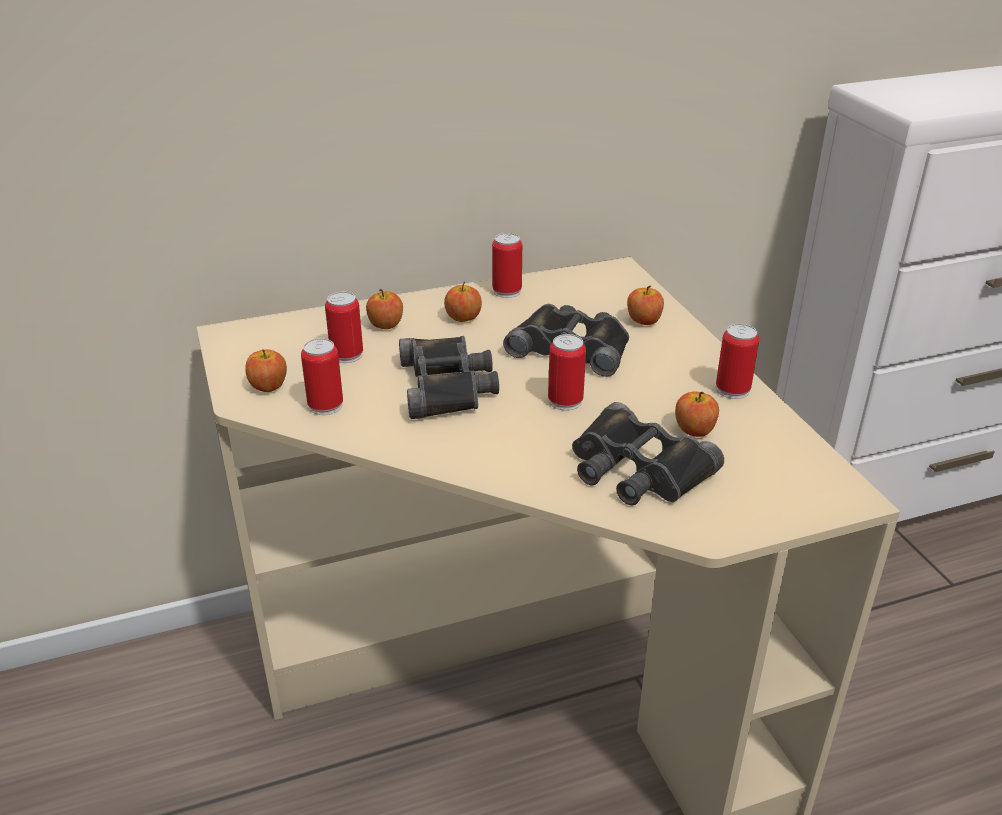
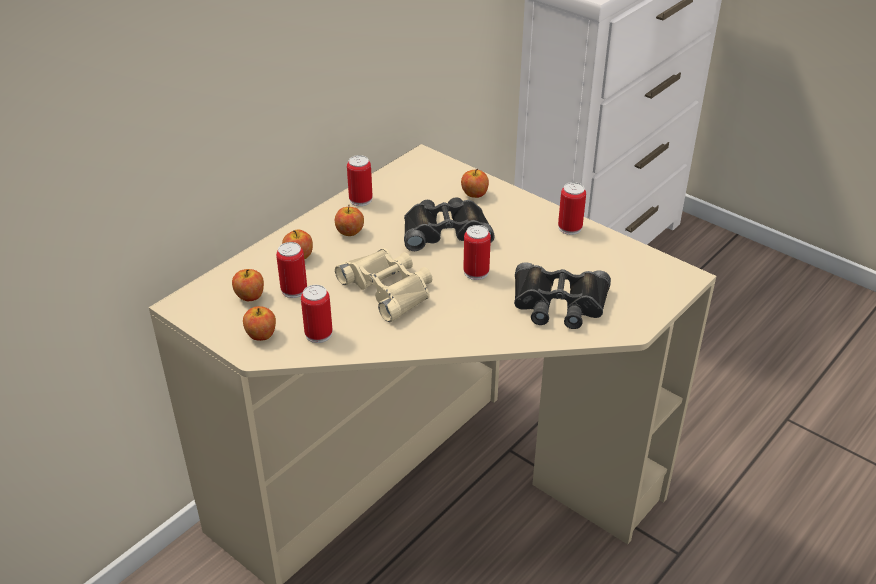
camera: 30 degrees left, 5 degrees up
(447, 386) = (389, 288): black binoculars -> beige binoculars
(694, 430) = (570, 264): apple -> apple (250, 296)

